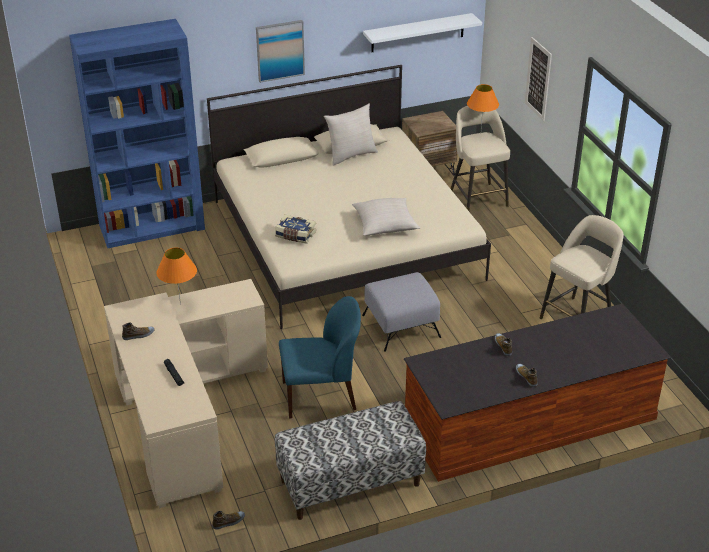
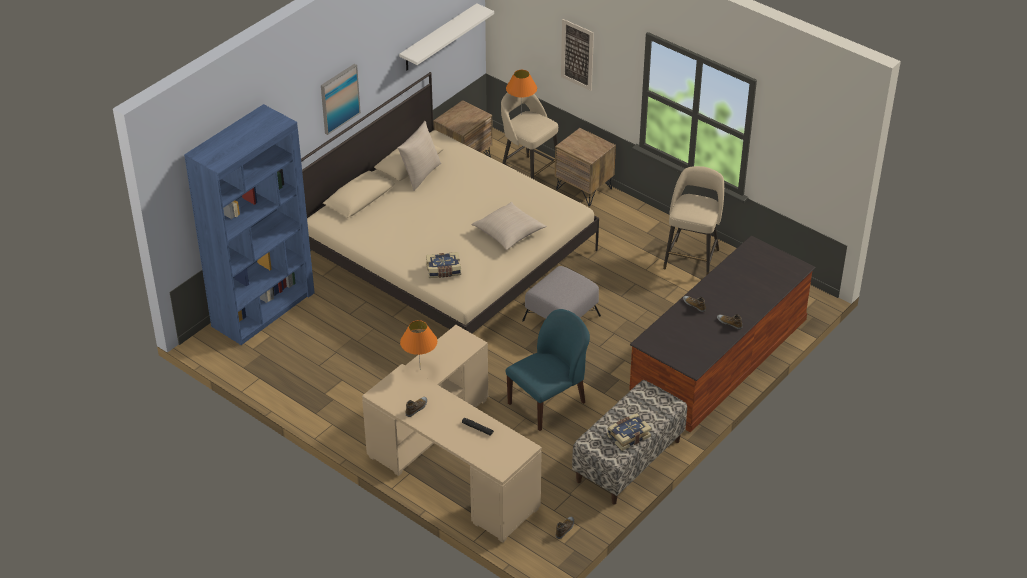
camera: 30 degrees left, 5 degrees up
(335, 448) = (628, 436): none -> book
(519, 225) = (584, 189): none -> brown nightstand

